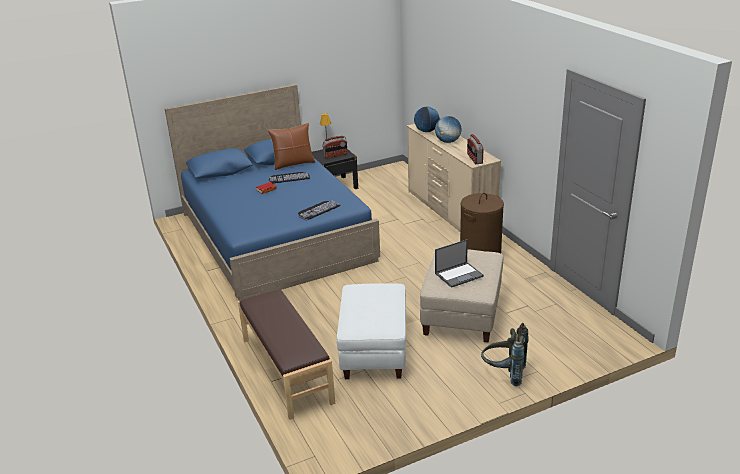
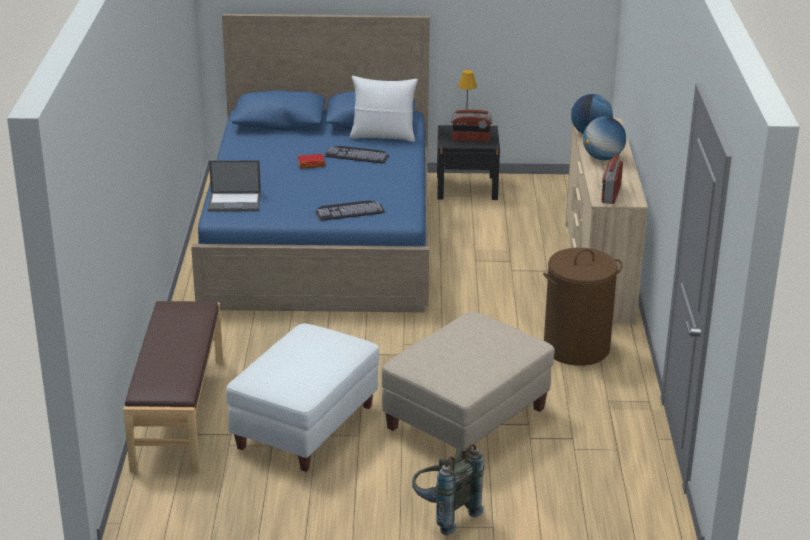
camera: 25 degrees right, 0 degrees up
(293, 164) = (383, 136): brown pillow -> white pillow
(459, 274) = (454, 355): laptop -> laptop (235, 202)

